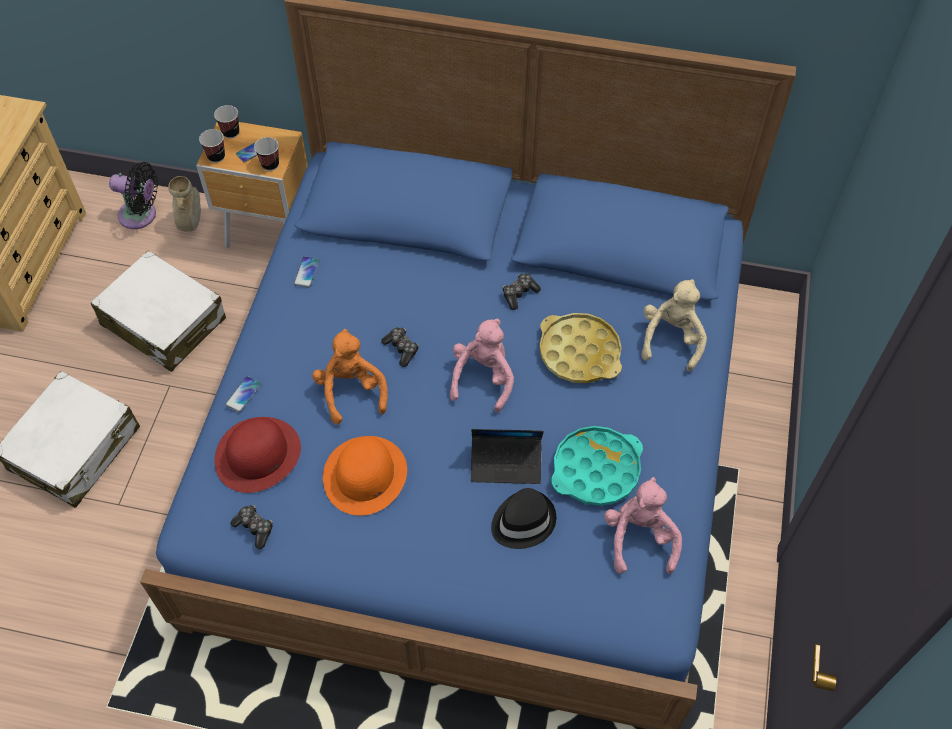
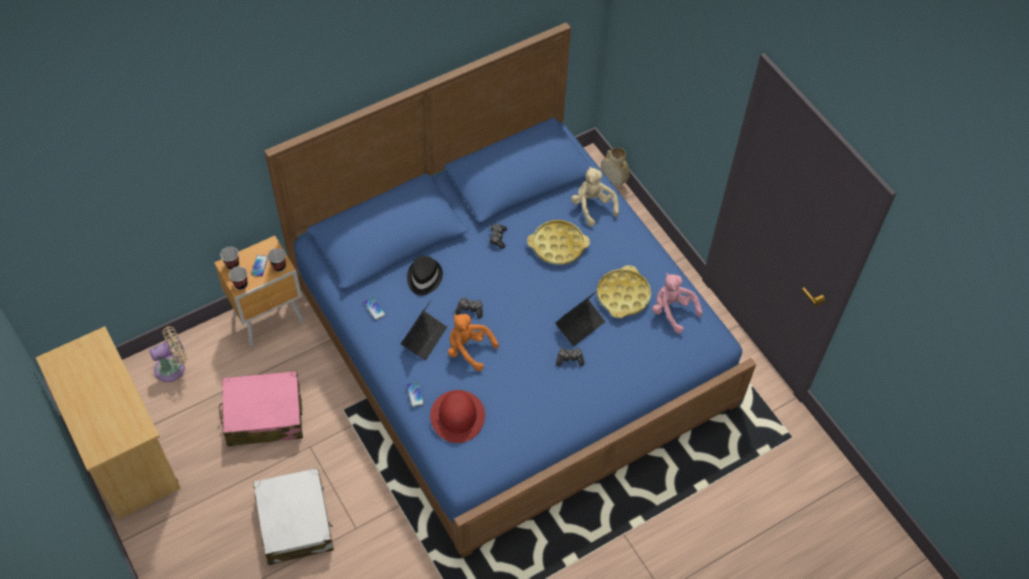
camera: 45 degrees left, 0 degrees up
(141, 215) = (173, 367): black fan -> beige fan
(164, 322) = (264, 415): white suitcase -> pink suitcase
(191, 223) = (211, 348): beige vase -> beige vase (613, 179)
(254, 528) = (496, 450): game controller -> game controller (569, 359)
(320, 341) = (424, 337): none -> laptop
(365, 475) = (521, 383): orange hat -> none
(483, 378) = (526, 293): pink plush toy -> none
(522, 521) = (615, 345): black hat -> black hat (423, 278)
(596, 470) = (623, 295): turquoise tray -> yellow tray

